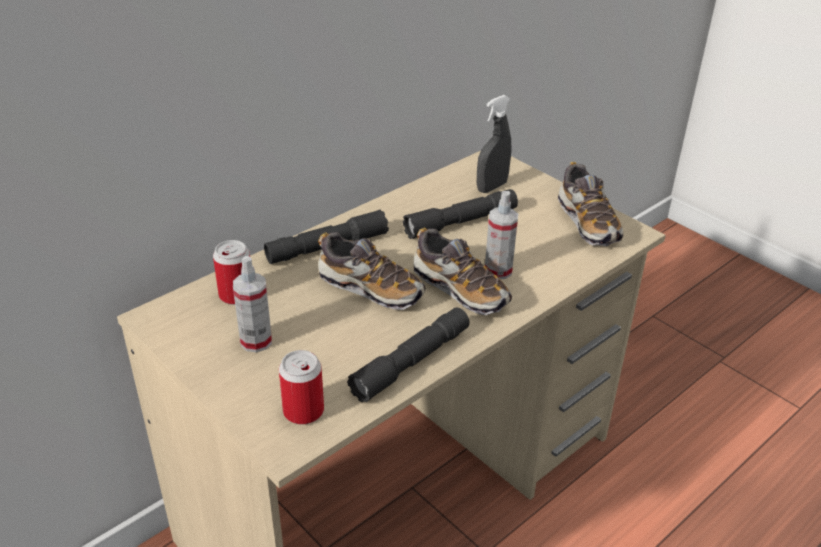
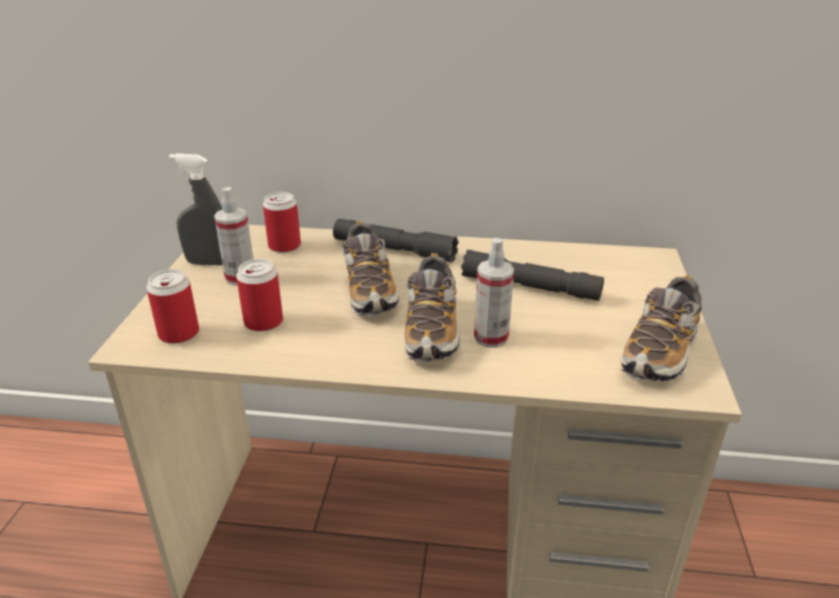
camera: 50 degrees right, 5 degrees down
(346, 359) = (263, 322): none -> can
(411, 362) = (296, 354): grey flashlight -> none
(491, 187) = (612, 277): grey spray bottle -> grey spray bottle (209, 263)

